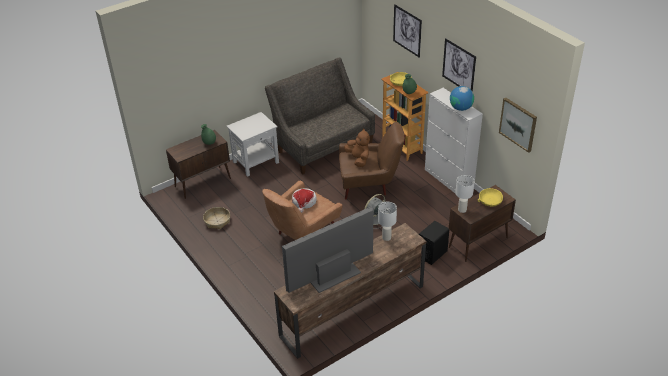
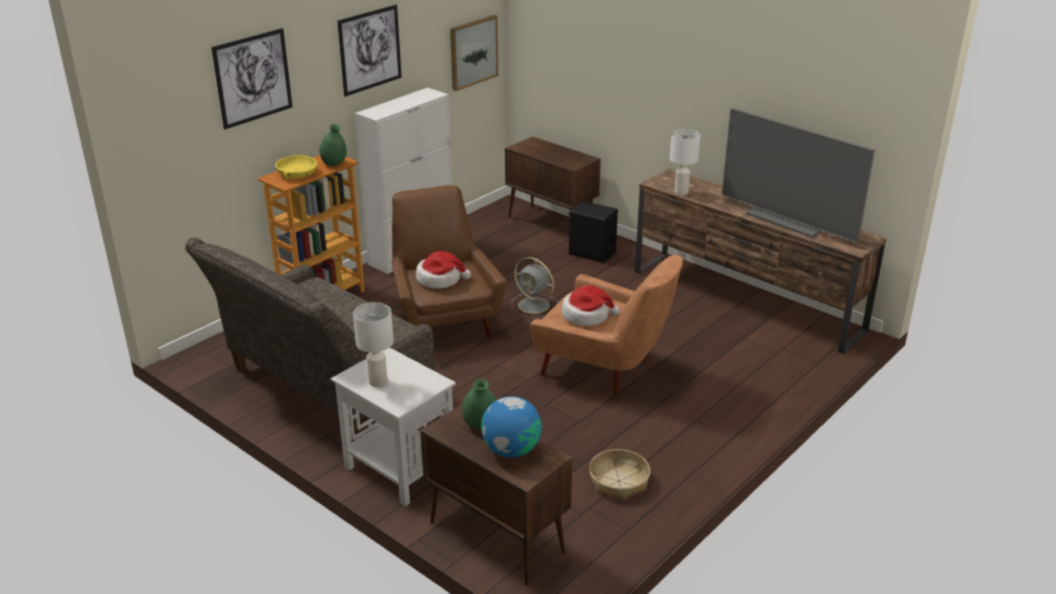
camera: 105 degrees left, 10 degrees down
(358, 159) = (440, 279): brown plush toy -> hat
(461, 108) = (416, 99): globe -> globe (511, 450)
(462, 209) = (572, 164): white table lamp -> white table lamp (377, 382)
(490, 201) = (543, 149): yellow bowl -> none

